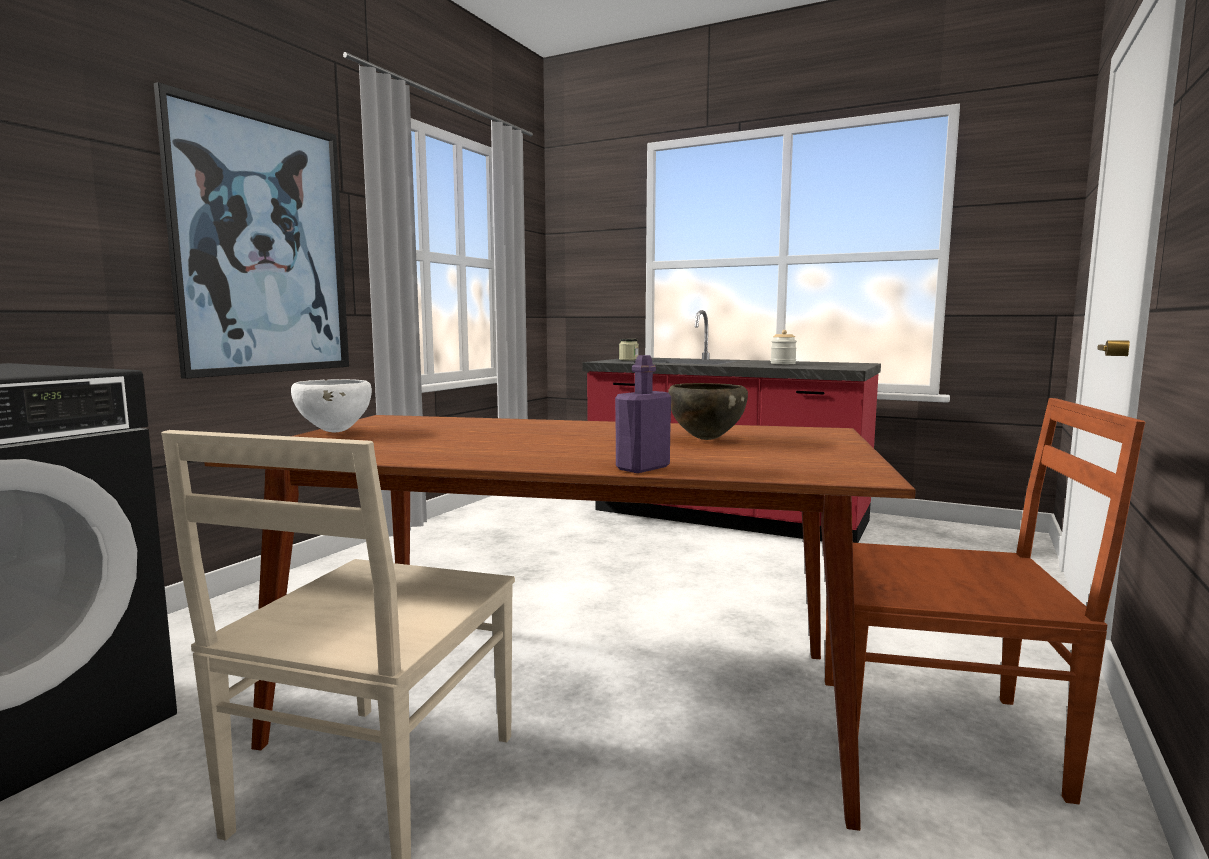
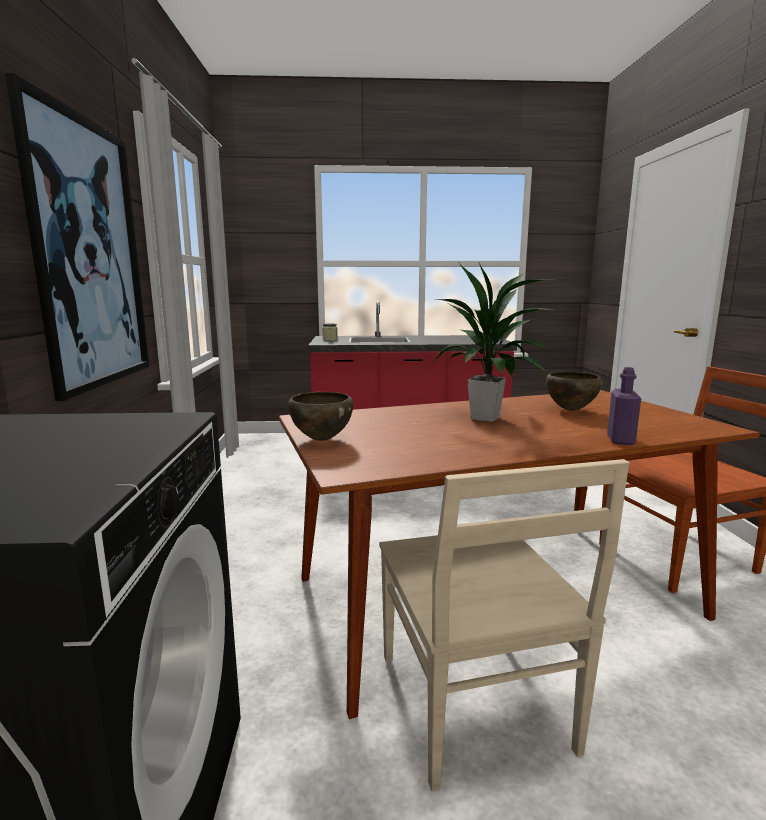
camera: 30 degrees left, 5 degrees up
(335, 432) = (321, 439): white bowl -> brown bowl
(563, 435) = (486, 418): none -> potted plant
(783, 363) = (446, 339): jar -> none

